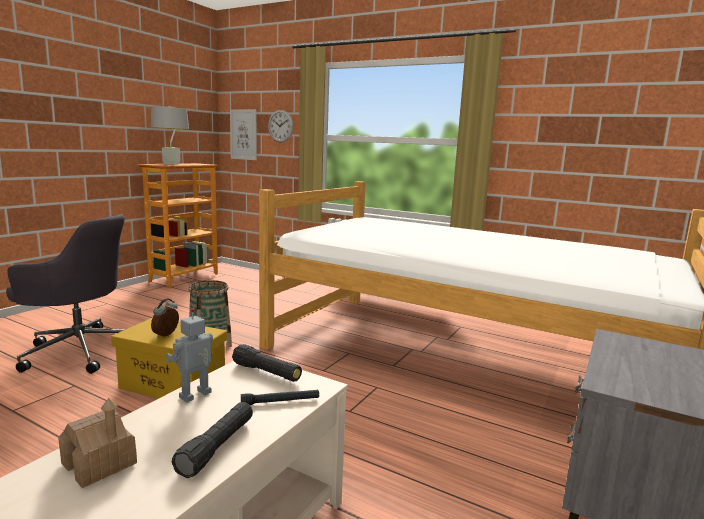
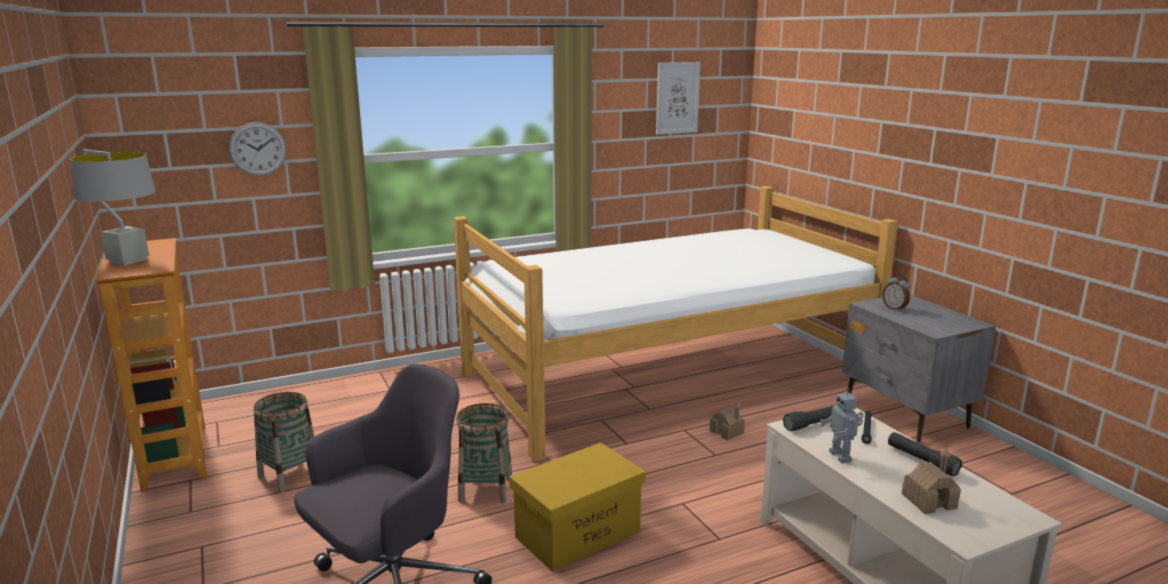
camera: 55 degrees left, 5 degrees up
(166, 335) = (584, 476): alarm clock -> alarm clock (895, 308)
(185, 299) = (290, 475): none -> basket
(243, 135) = (168, 171): picture -> picture (677, 98)
(399, 407) = (726, 432): none -> toy house

